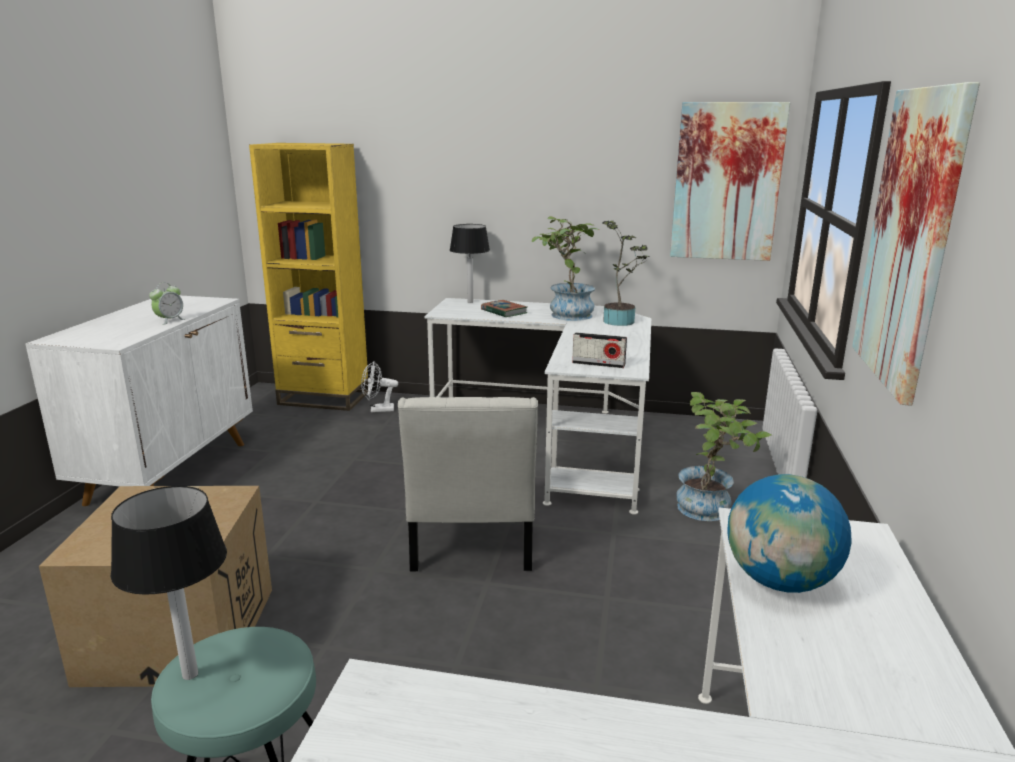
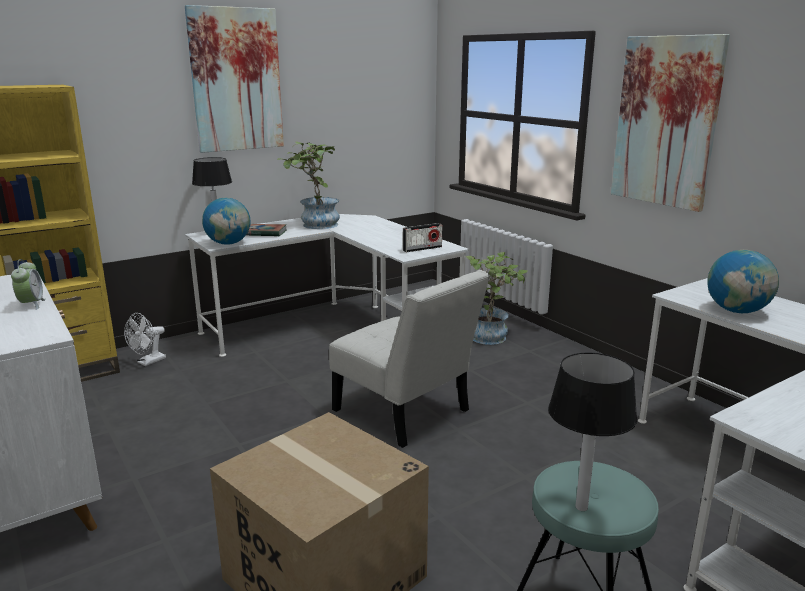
camera: 45 degrees left, 0 degrees up
(452, 313) = (228, 243): none -> globe
(621, 321) = (362, 221): potted plant -> none
(726, 182) = (396, 103): picture -> picture (236, 80)

